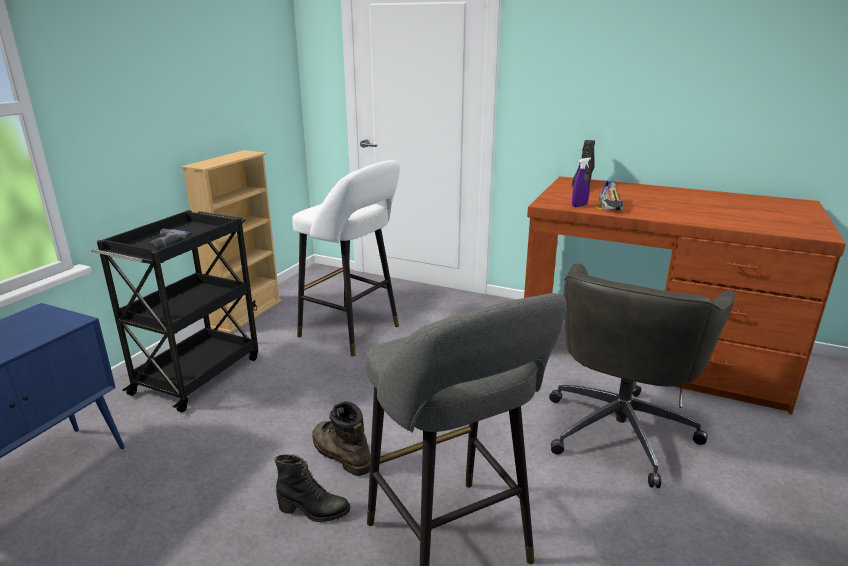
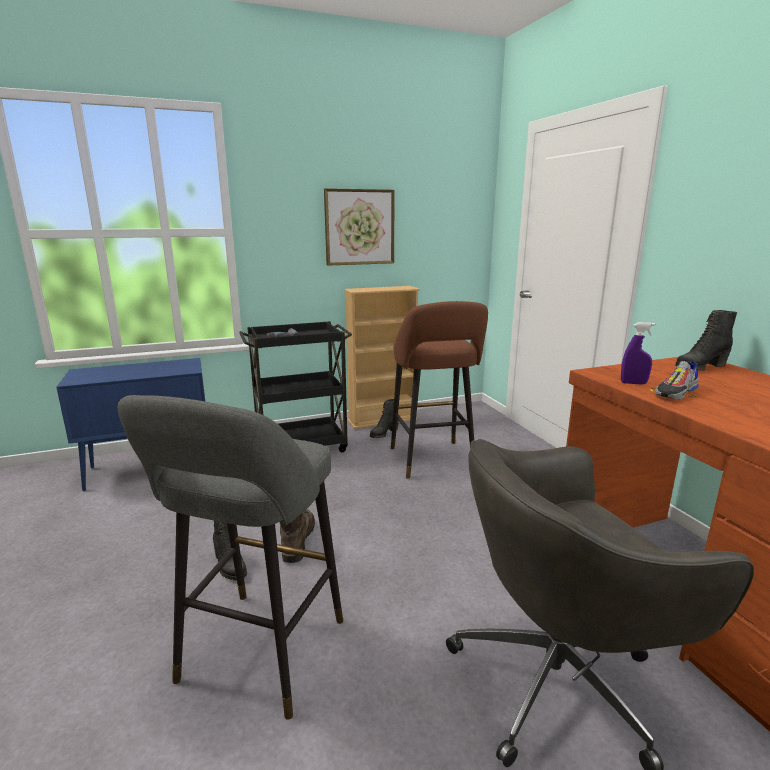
camera: 45 degrees right, 5 degrees down
(183, 85) = (359, 227): none -> picture
(269, 326) = (383, 433): none -> black boot
(353, 332) = (433, 461): white stool -> brown stool

